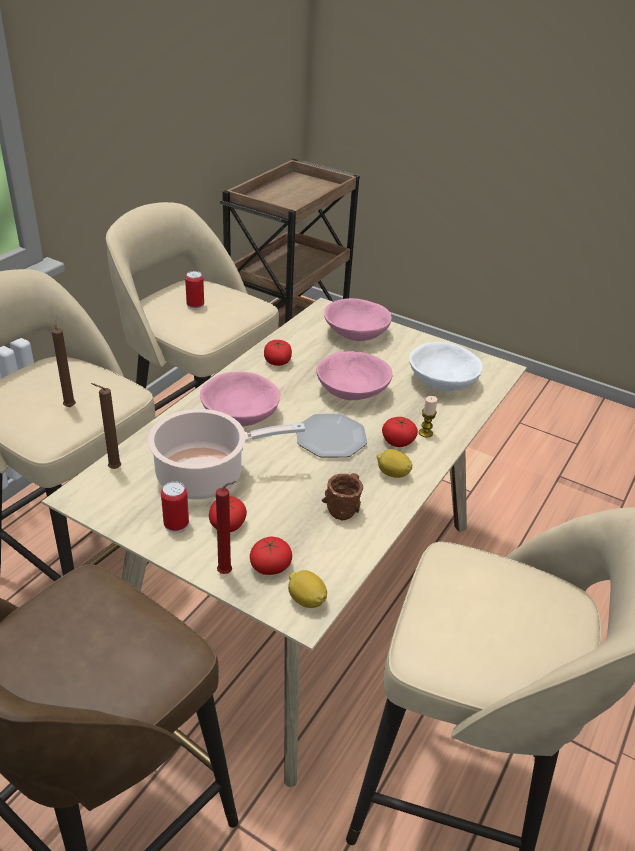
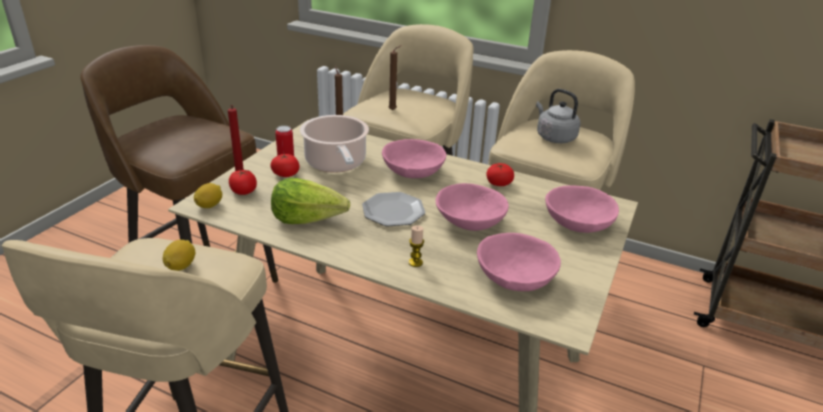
camera: 85 degrees right, 5 degrees down
(195, 305) = (554, 137): can -> grey kettle
(343, 504) = (308, 218): brown mug -> lettuce
(392, 474) = (349, 242): lemon -> lemon (181, 265)
(398, 441) = (397, 246): tomato -> none
(441, 381) = (515, 277): white bowl -> pink bowl

